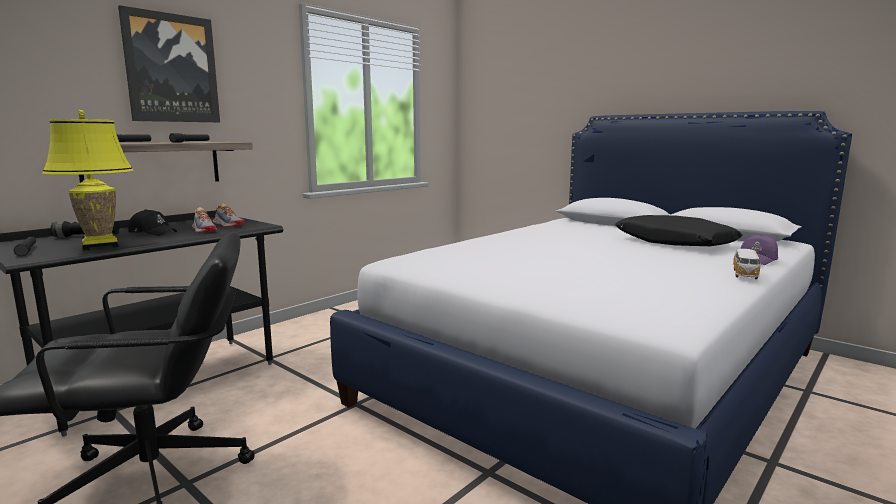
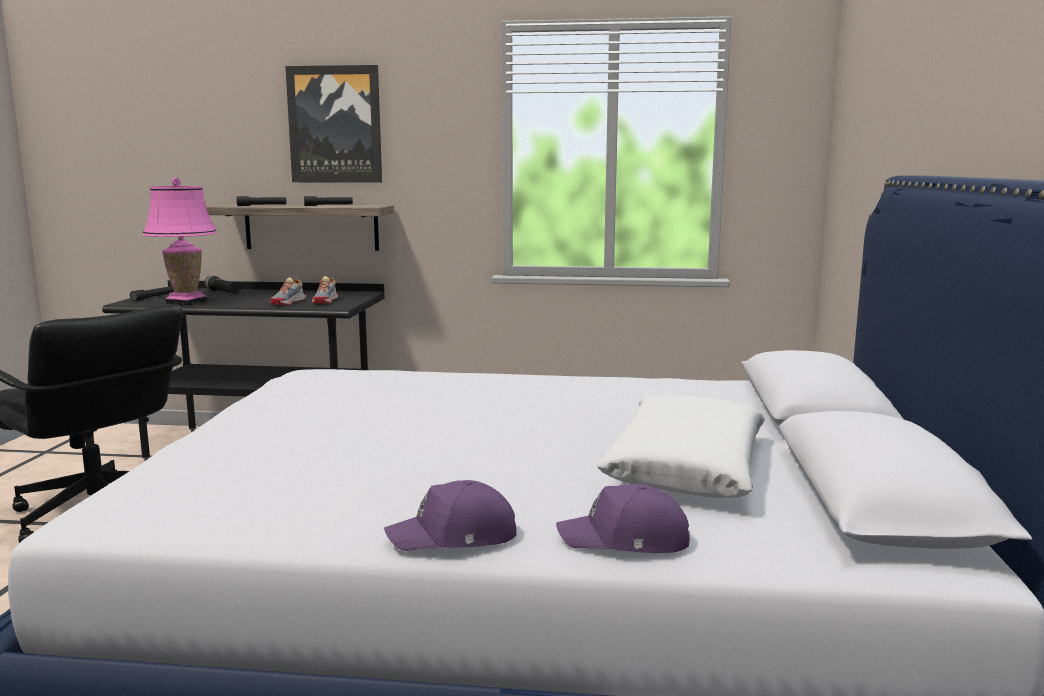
camera: 55 degrees right, 0 degrees up
(100, 246) = (186, 302): yellow table lamp -> pink table lamp
(153, 232) = (260, 297): black cap -> none
(674, 242) = (686, 467): black pillow -> white pillow
(745, 274) = (455, 537): toy car -> purple cap

